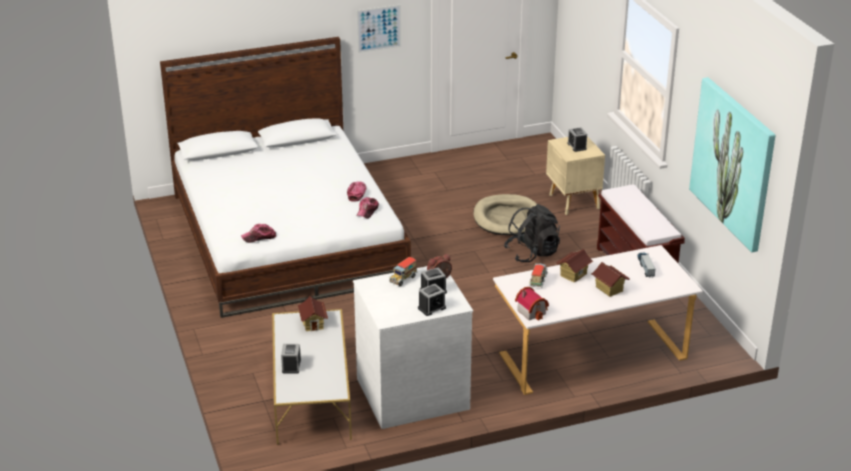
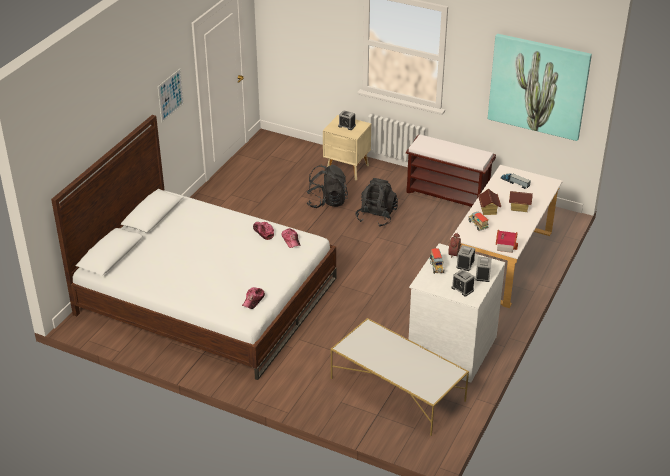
camera: 45 degrees left, 5 degrees up
(291, 366) = (401, 374): alarm clock -> alarm clock (462, 289)
(313, 324) = (367, 339): toy house -> none
(507, 218) = (327, 202): beige dog bed -> black backpack

